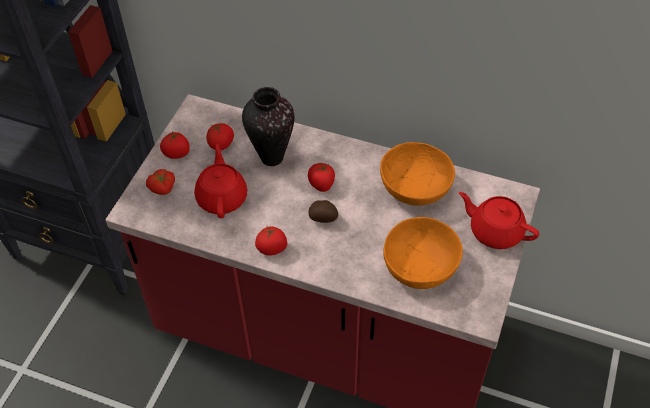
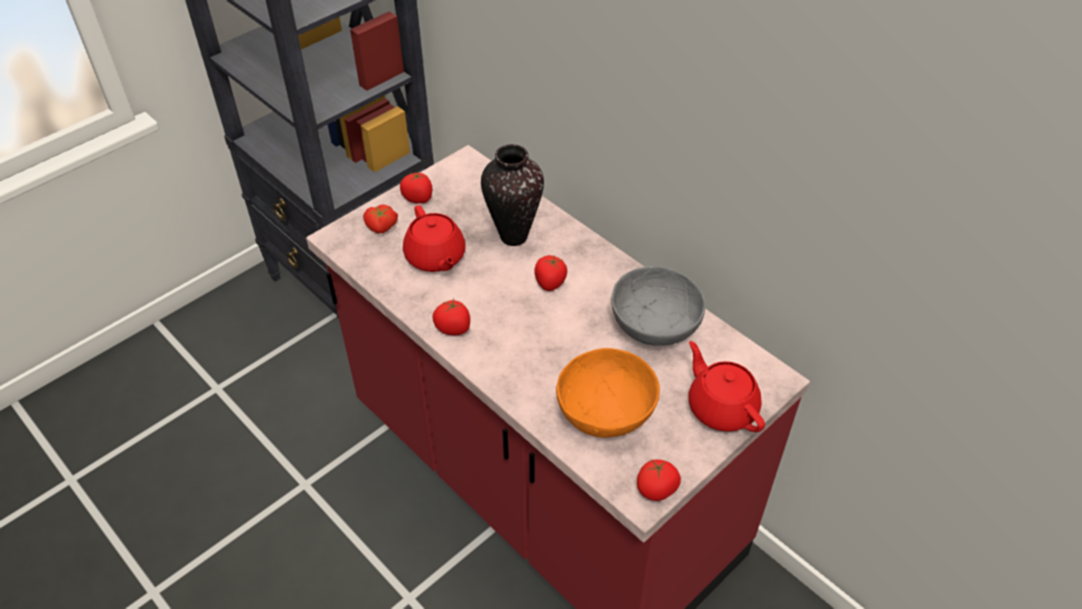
camera: 25 degrees right, 5 degrees down
(221, 144) = (469, 205): tomato -> tomato (657, 489)
(222, 197) = (435, 258): red teapot -> red teapot turned 135 degrees clockwise
(323, 218) = (529, 318): potato -> none
(415, 188) = (654, 325): orange bowl -> grey bowl

